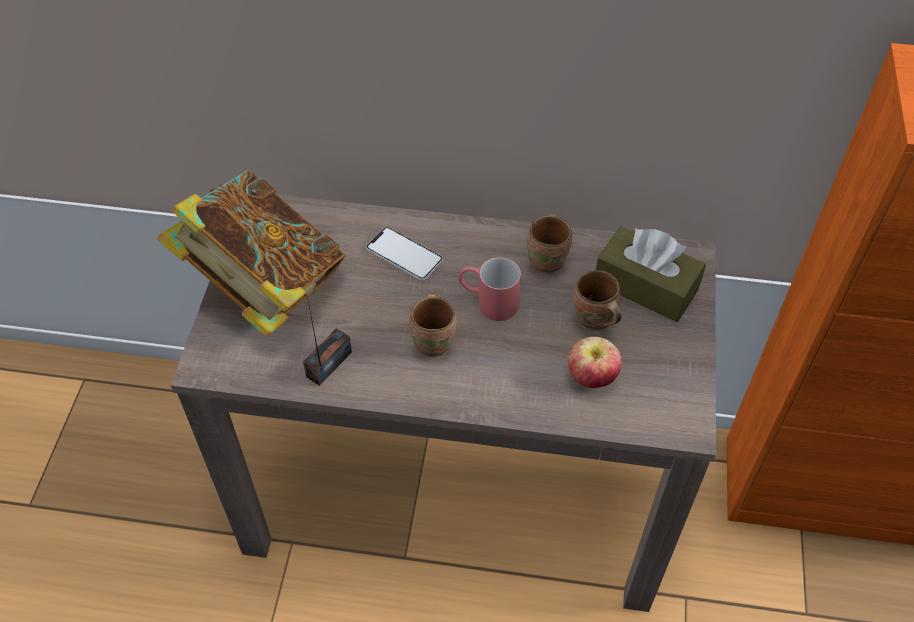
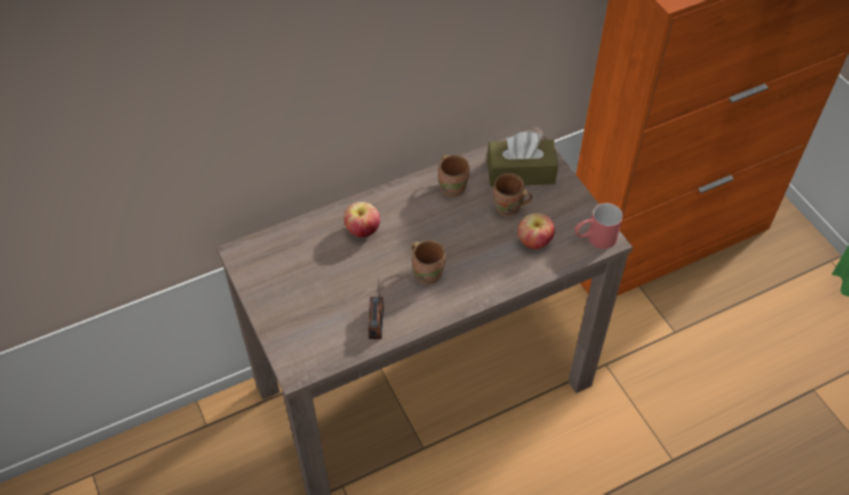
camera: 35 degrees left, 0 degrees up
(264, 286) = (290, 300): book -> none
(404, 255) = (362, 231): phone -> apple
(488, 302) = (439, 231): red mug -> red mug (594, 239)

